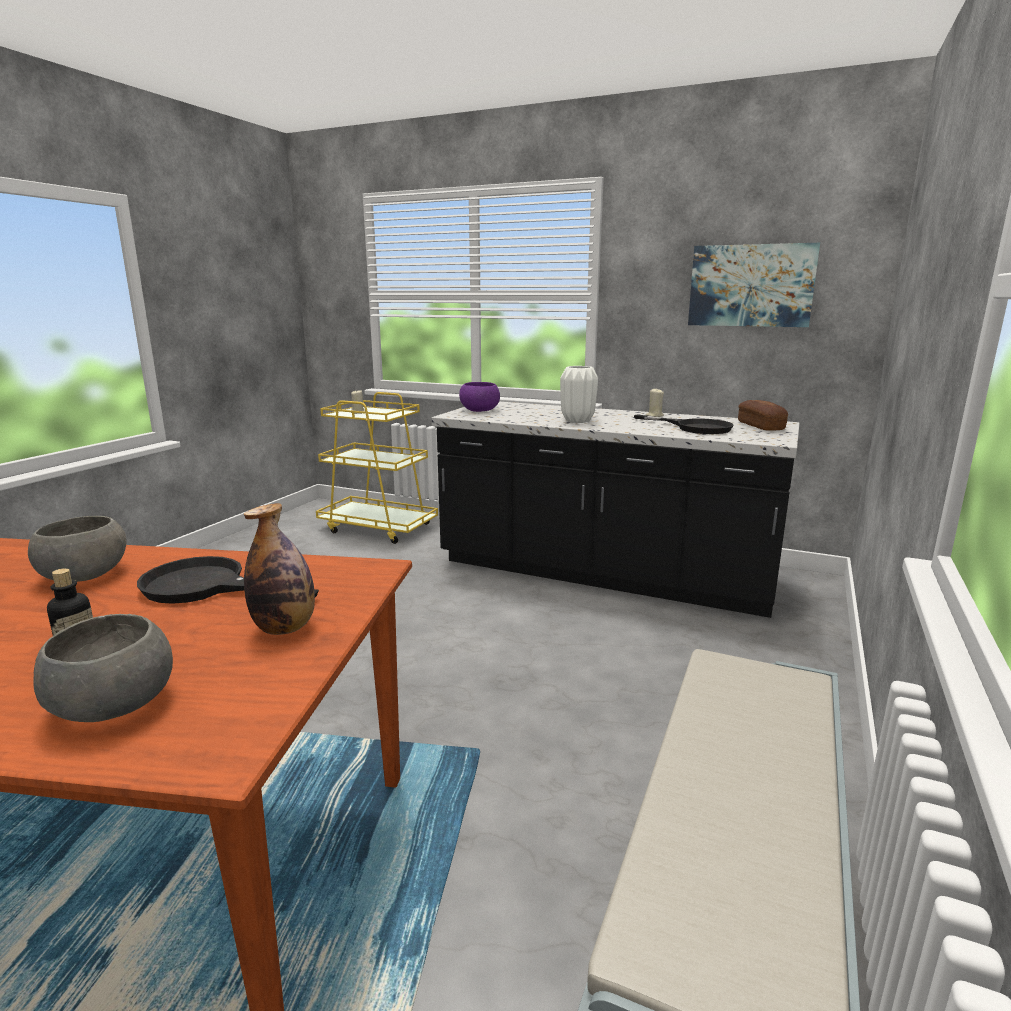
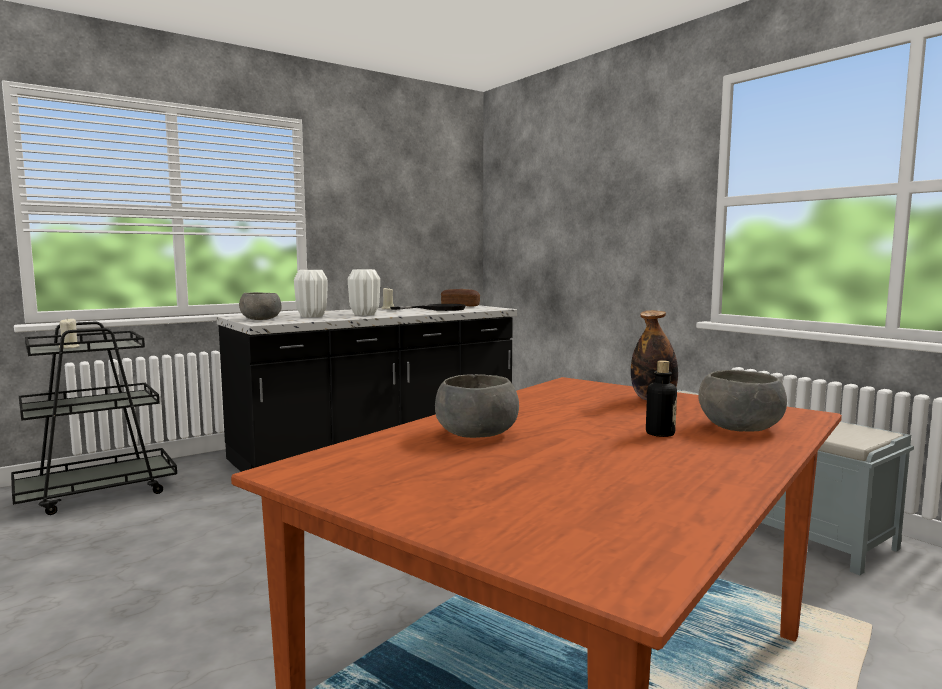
camera: 60 degrees left, 10 degrees down
(208, 586) = (557, 408): black frying pan -> none
(378, 528) = (98, 492): yellow cart -> black cart
(480, 410) = (261, 319): purple bowl -> grey bowl
(528, 414) = (312, 316): none -> white vase
(751, 286) = (412, 214): picture -> none

